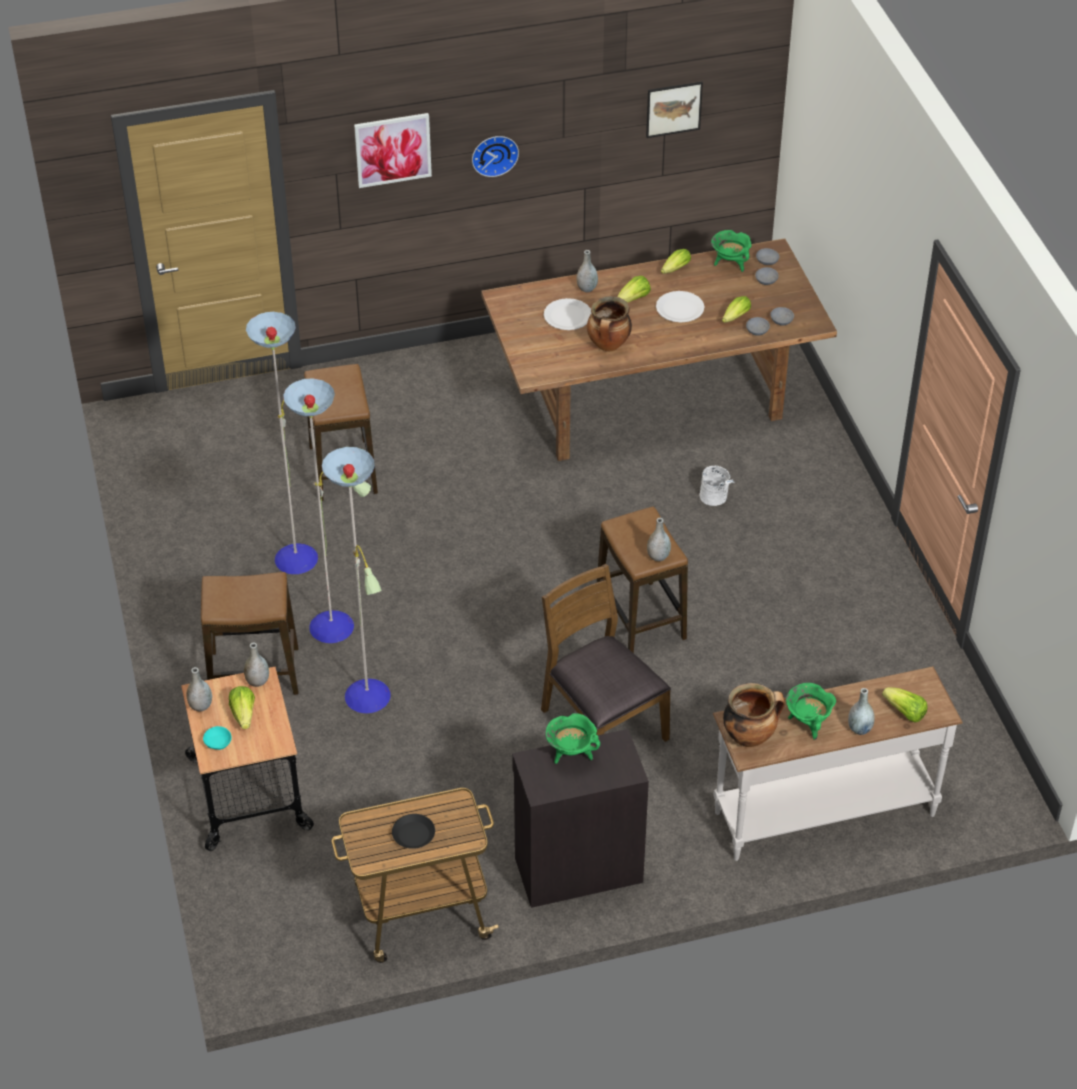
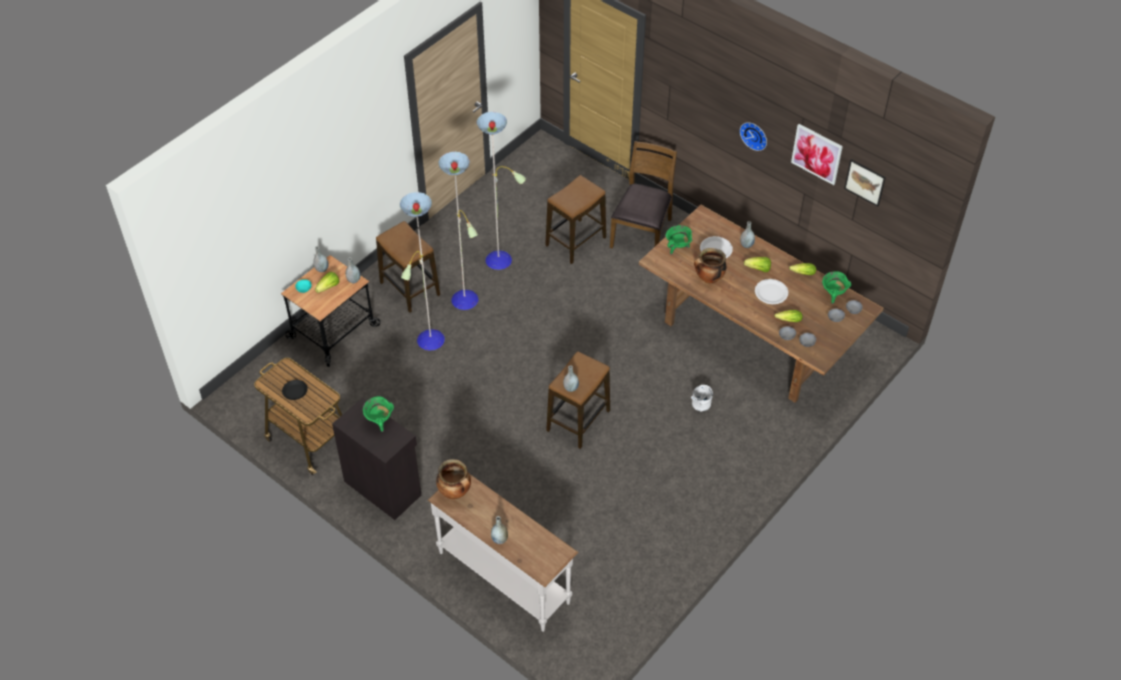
camera: 55 degrees right, 5 degrees up
(393, 149) = (700, 92): picture -> picture (817, 153)
(601, 725) = (488, 445): brown chair -> brown chair (642, 233)
(808, 723) = (485, 513): green cooking pot -> green cooking pot (678, 247)
(904, 712) = (529, 555): lettuce -> none

